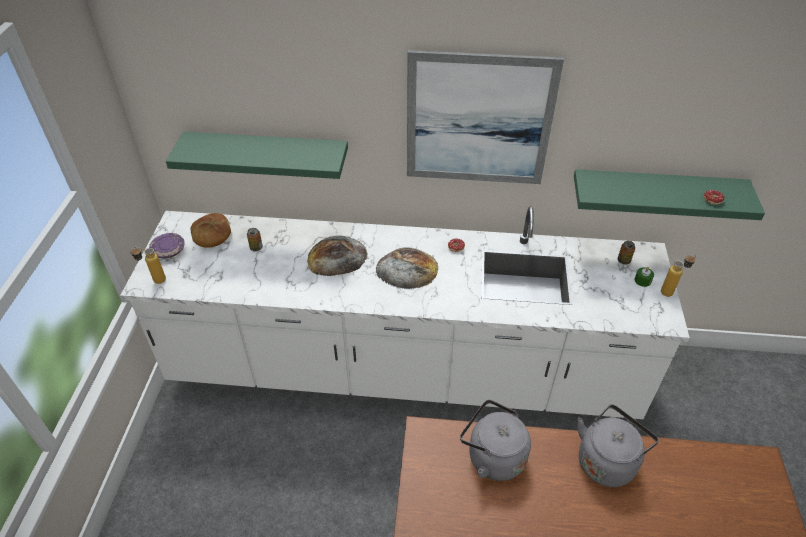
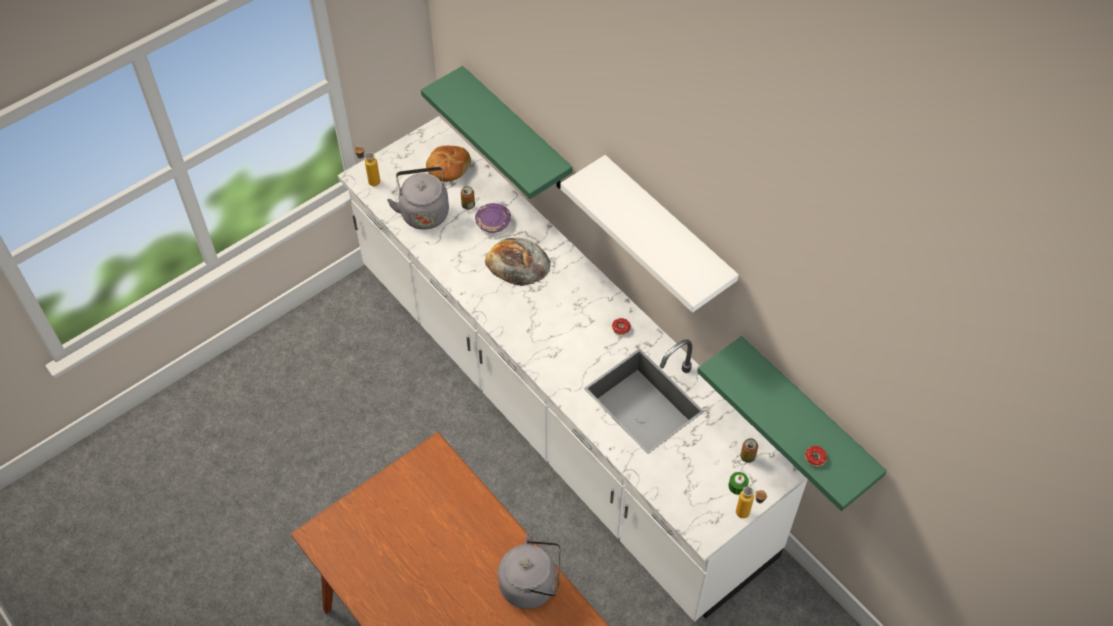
camera: 45 degrees right, 10 degrees up
(169, 250) = (405, 158): purple plate -> purple plate (493, 222)
(407, 269) = (558, 316): bread -> none
(478, 120) = (667, 229): picture -> white shelf
(492, 456) = (458, 510): grey kettle -> grey kettle (424, 211)

